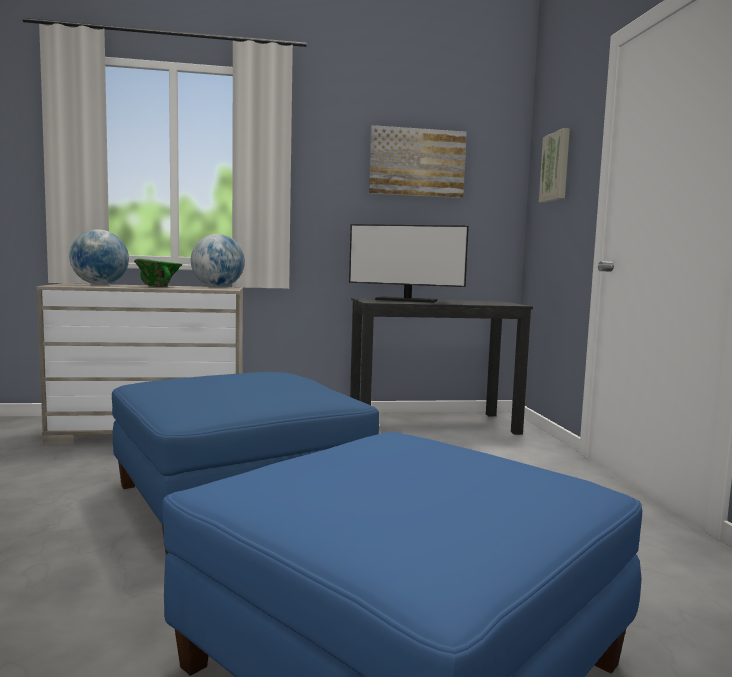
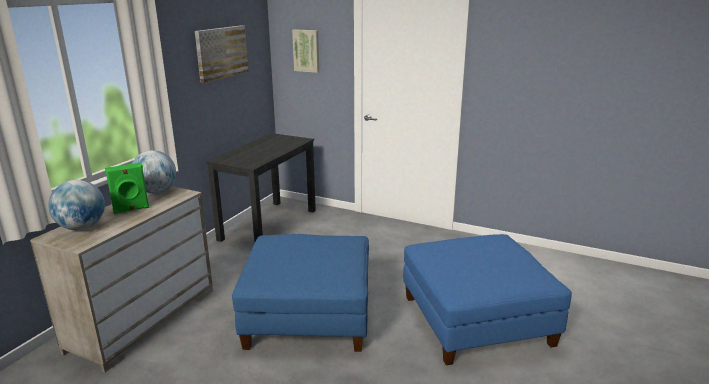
camera: 55 degrees left, 15 degrees up
(159, 286) = (131, 210): green bowl -> green speaker
(406, 300) = (250, 155): monitor -> none

